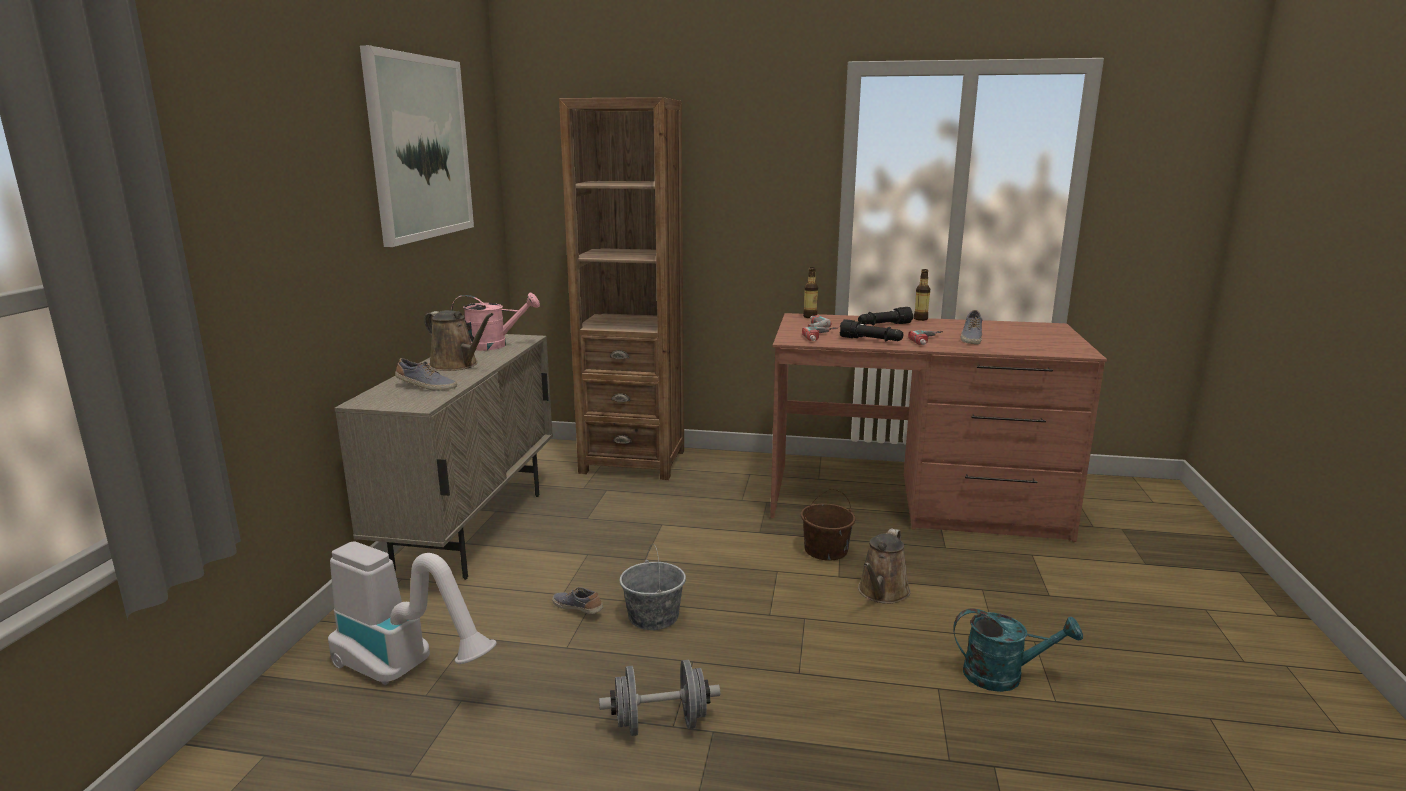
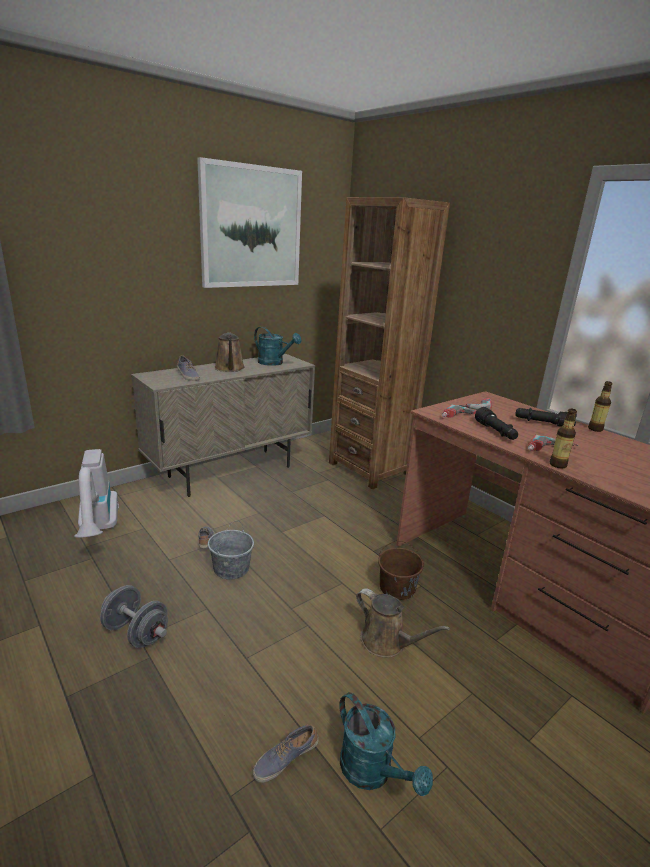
camera: 40 degrees right, 5 degrees up
(494, 345) = (274, 363): pink watering can -> turquoise watering can
(810, 317) = (496, 399): bottle -> bottle (558, 465)
(882, 593) = (387, 642): brown watering can -> brown watering can turned 120 degrees counterclockwise
(971, 338) = (601, 460): shoe -> shoe (285, 759)

